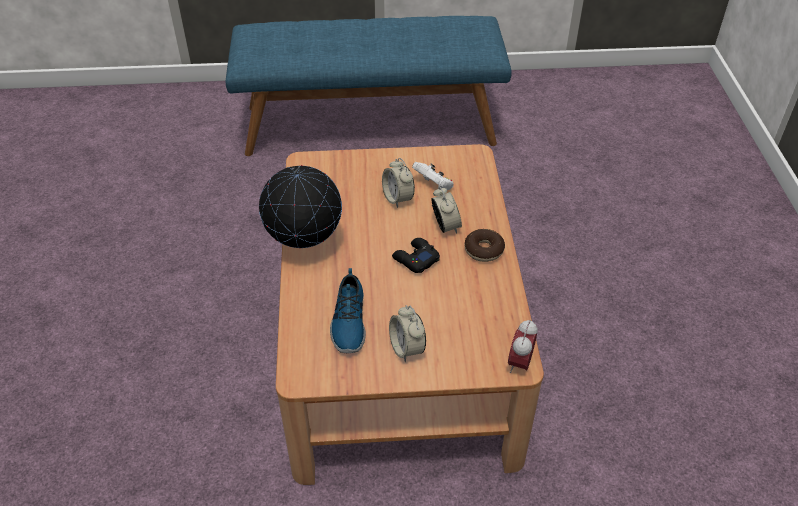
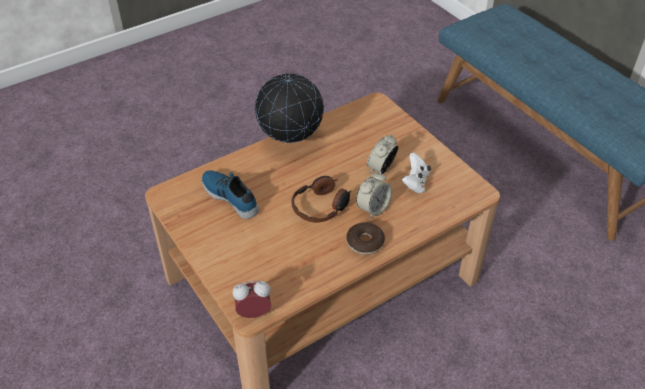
camera: 60 degrees right, 0 degrees up
(348, 321) = (231, 196): shoe -> shoe turned 75 degrees clockwise
(407, 348) = (226, 239): alarm clock -> none
(415, 259) = (321, 206): black game controller -> headphones

